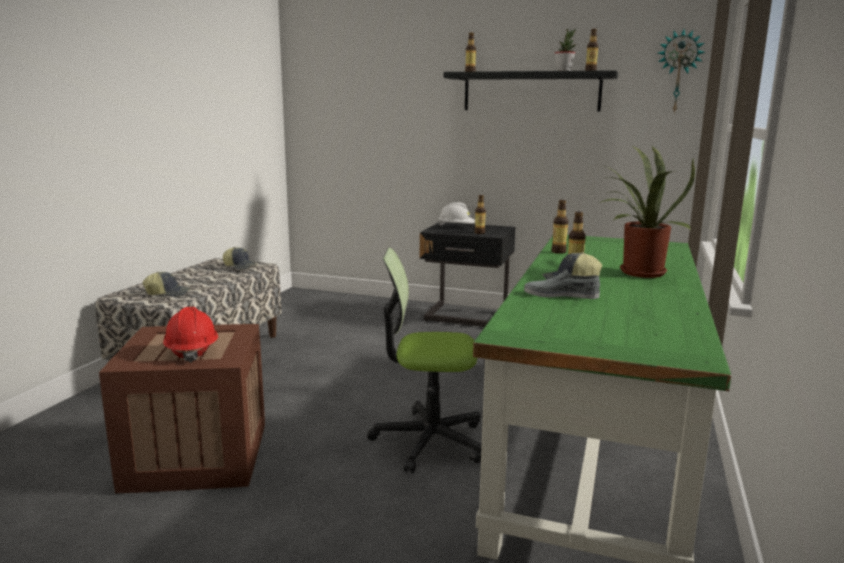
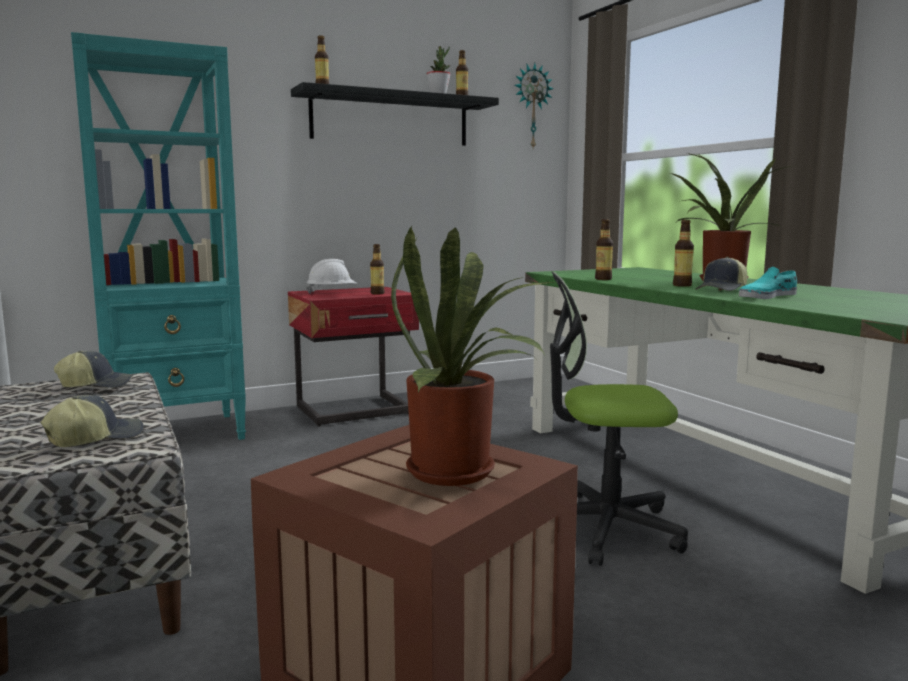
camera: 45 degrees left, 5 degrees down
(192, 351) = (460, 473): red hard hat -> potted plant
(352, 304) = (177, 434): none -> turquoise bookcase
(428, 440) = (604, 528): office chair -> office chair turned 45 degrees clockwise
(466, 317) = (355, 411): black nightstand -> red nightstand
(561, 295) = (766, 296): grey shoe -> turquoise shoe

